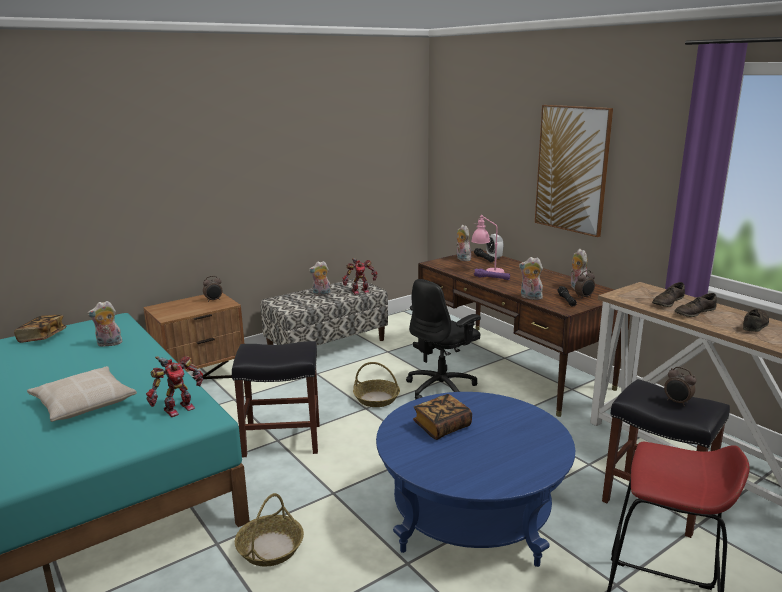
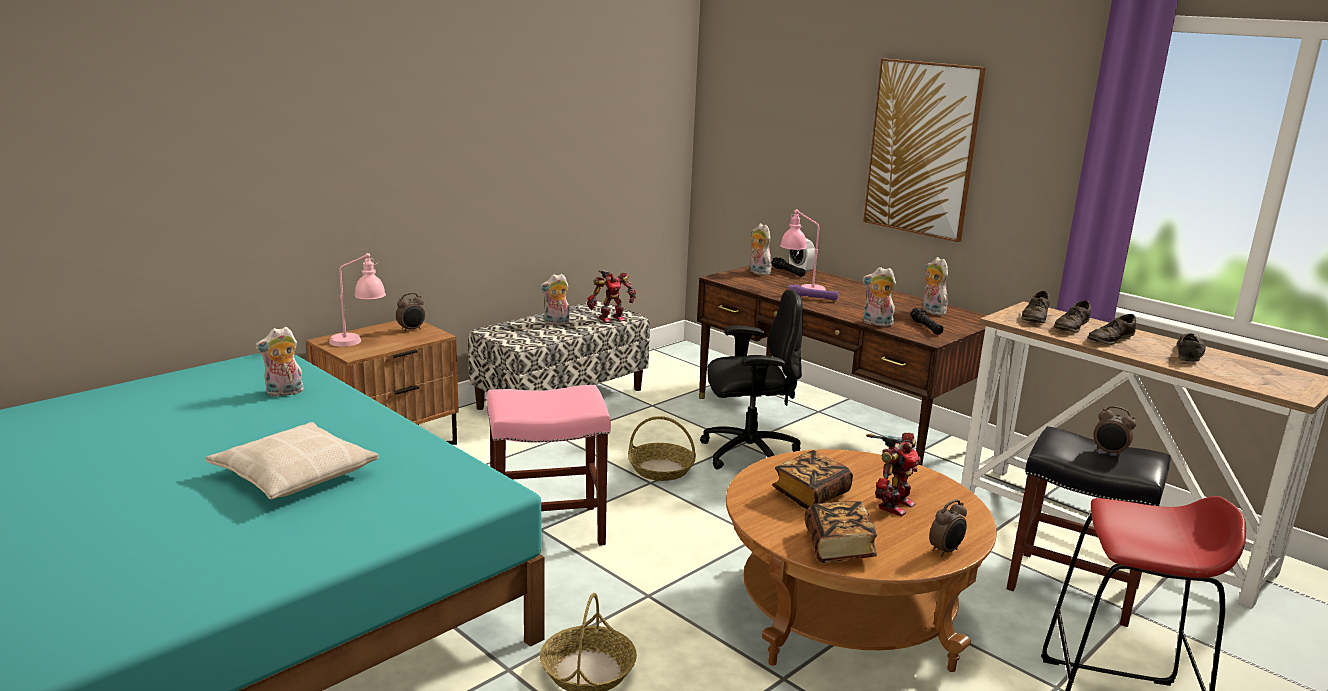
camera: 10 degrees left, 0 degrees up
(42, 337) = (170, 384): book -> book (839, 547)
(176, 308) = (359, 341): none -> pink table lamp
(178, 408) = (443, 478): toy robot -> toy robot (893, 505)
(281, 440) = (545, 529): black stool -> pink stool
(442, 388) = (747, 453): black office chair -> black office chair turned 135 degrees counterclockwise
(471, 515) = (845, 614): blue coffee table -> brown coffee table
(584, 297) = (946, 323): alarm clock -> alarm clock (946, 551)
(642, 294) = (1035, 317): none -> brown shoe

